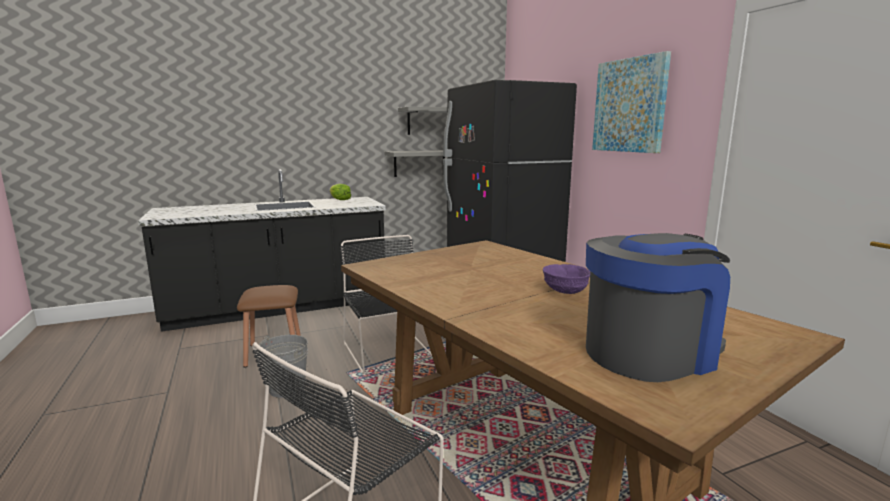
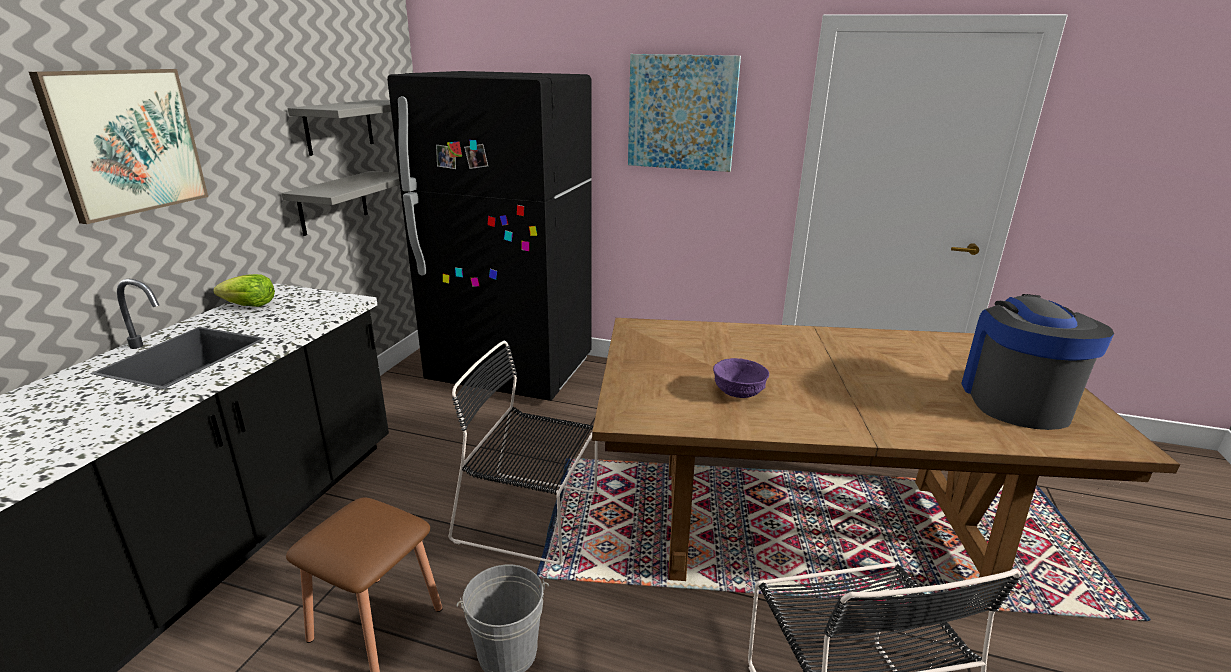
camera: 50 degrees left, 10 degrees up
(305, 114) = (126, 142): none -> picture
(564, 291) = (844, 362): purple bowl -> purple bowl (737, 393)

